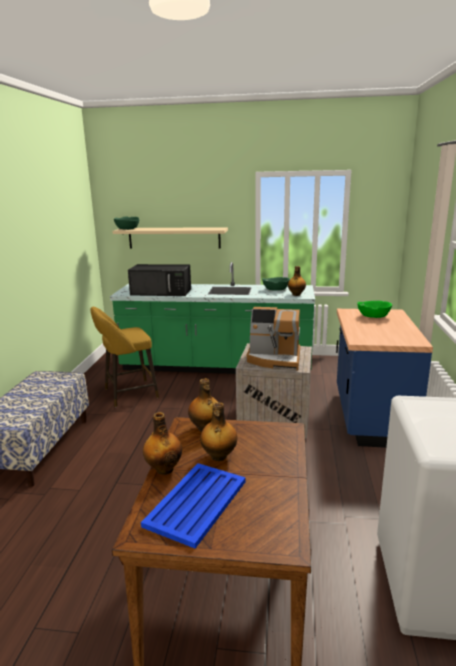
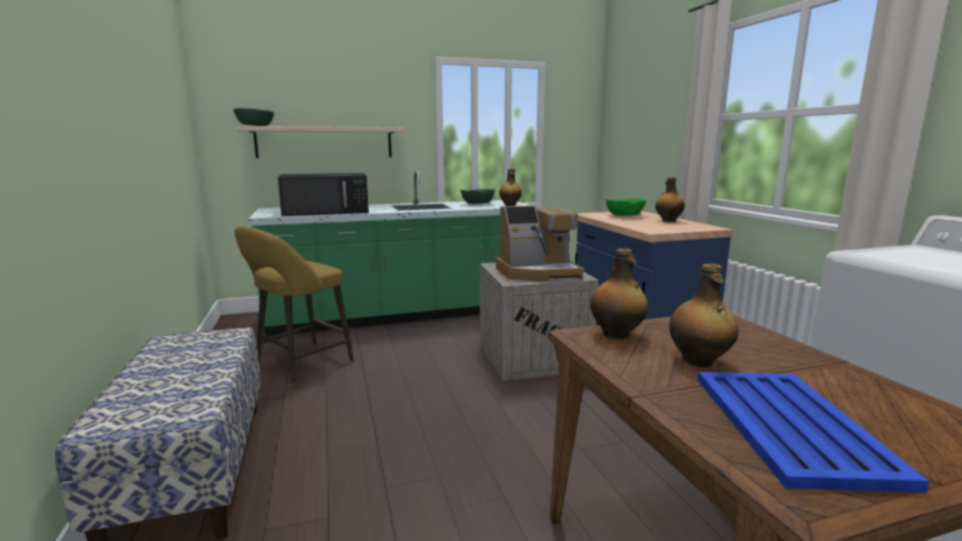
camera: 25 degrees left, 5 degrees down
(164, 469) = (654, 393): bottle -> bottle (668, 221)

